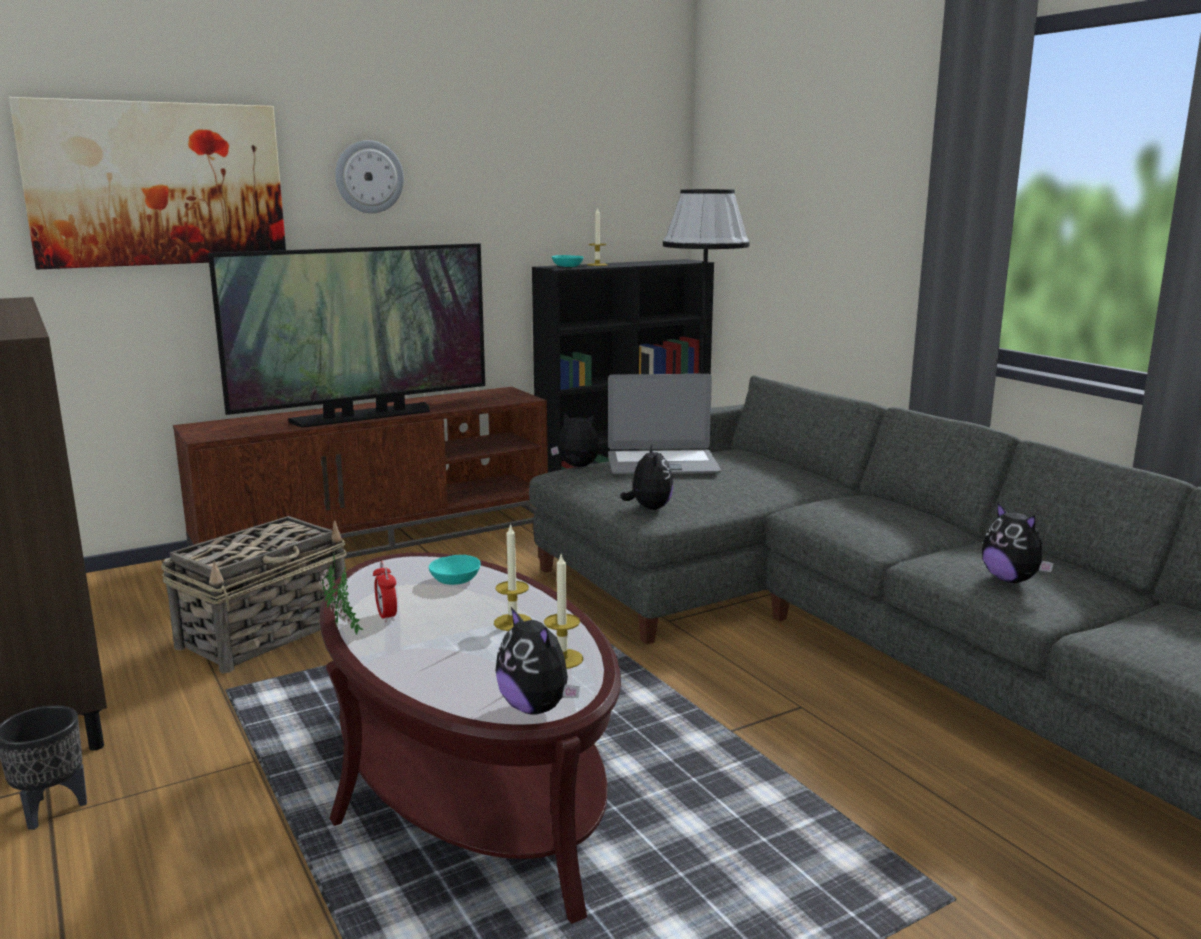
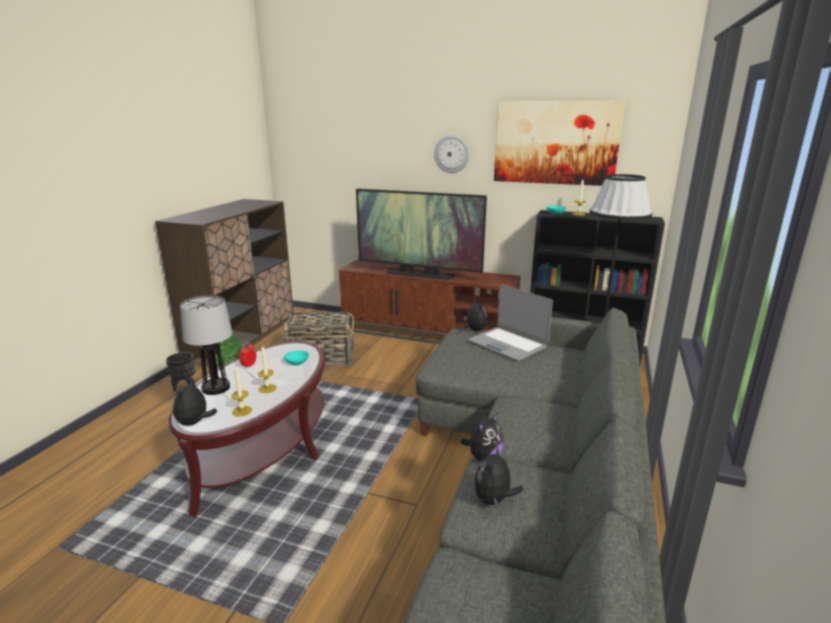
camera: 50 degrees right, 5 degrees up
(157, 184) = (359, 154): picture -> picture (555, 143)
(424, 661) = (216, 388): none -> table lamp
(649, 508) = (445, 365): plush toy -> plush toy (483, 457)

